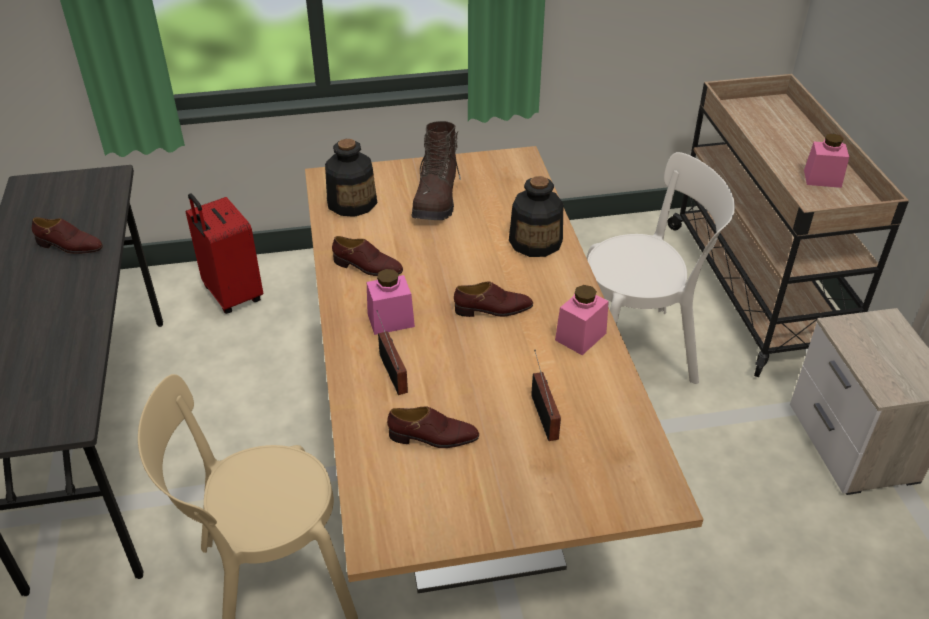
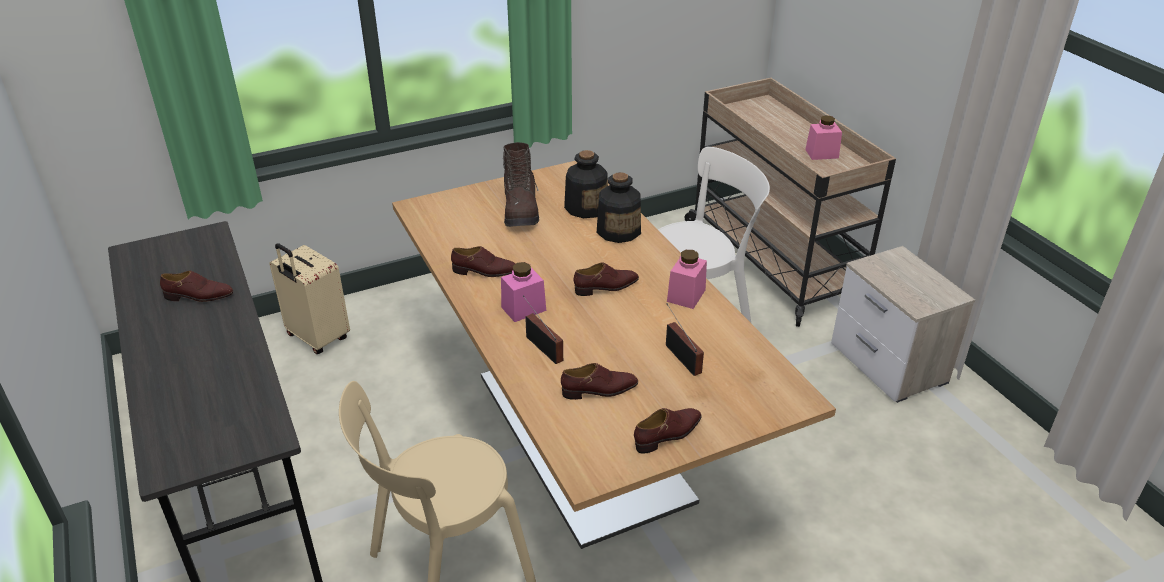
camera: 15 degrees left, 5 degrees down
(231, 295) = (317, 338): red suitcase -> beige suitcase
(352, 202) = (447, 223): bottle -> bottle (586, 207)
(488, 510) = (668, 434): none -> brown shoe

